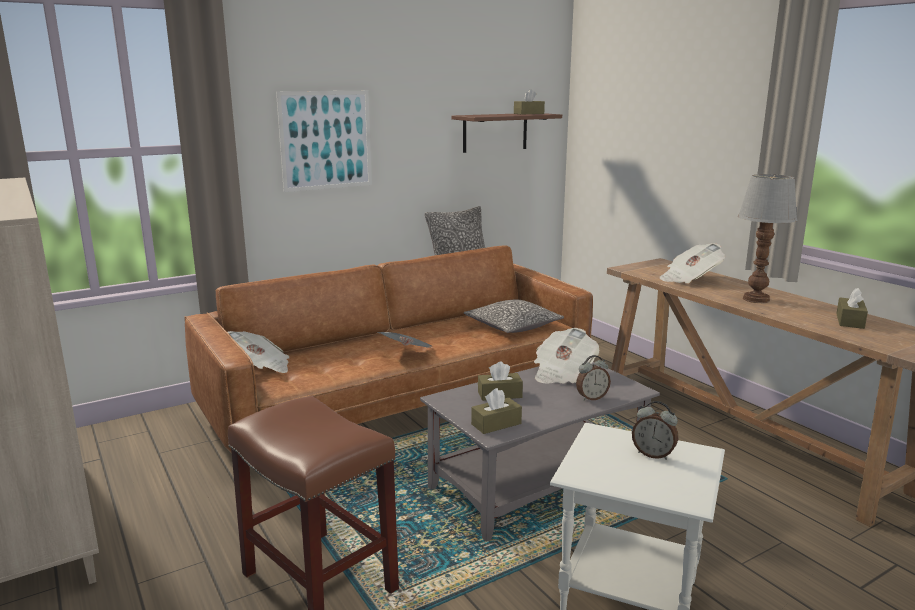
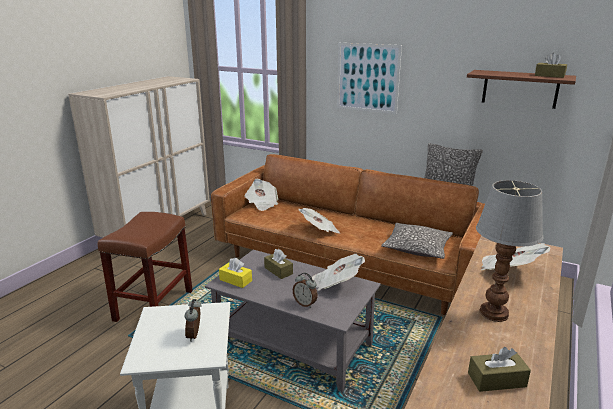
camera: 60 degrees right, 5 degrees up
(496, 424) = (235, 280): brown tissue box -> yellow tissue box

